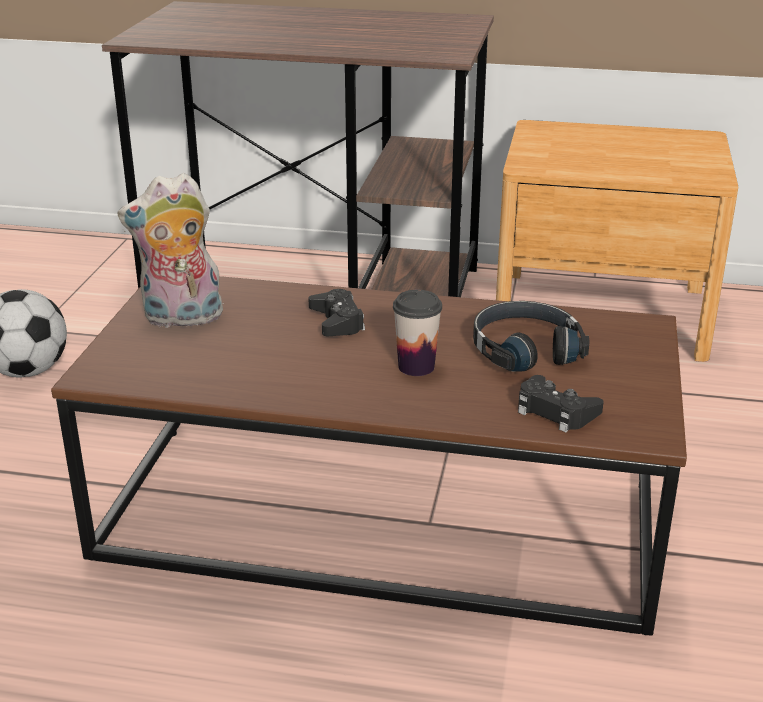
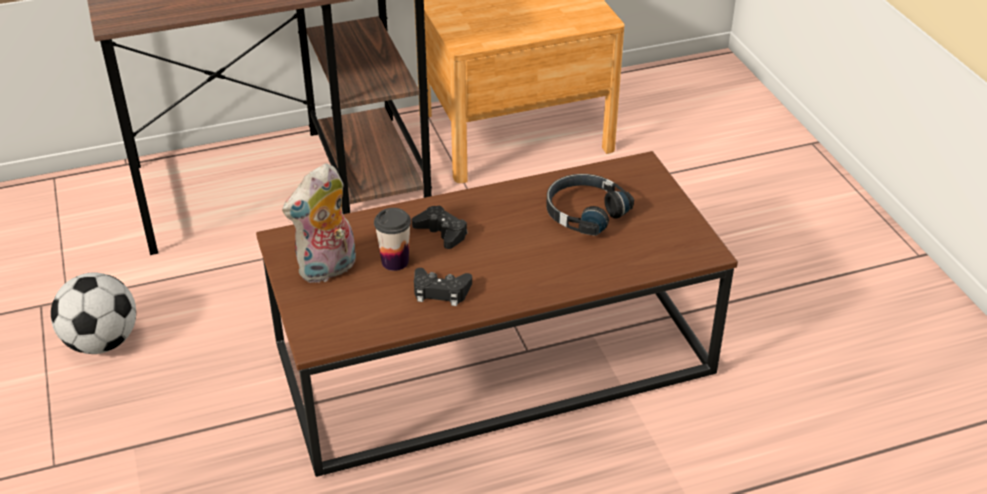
camera: 30 degrees left, 10 degrees up
(416, 367) = (529, 252): cup -> cup (395, 262)
(555, 411) = (642, 256): black game controller -> black game controller (440, 291)

